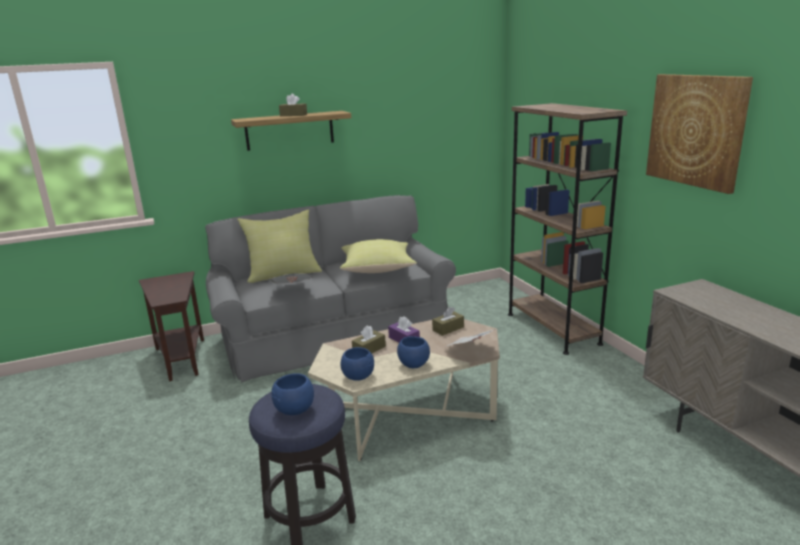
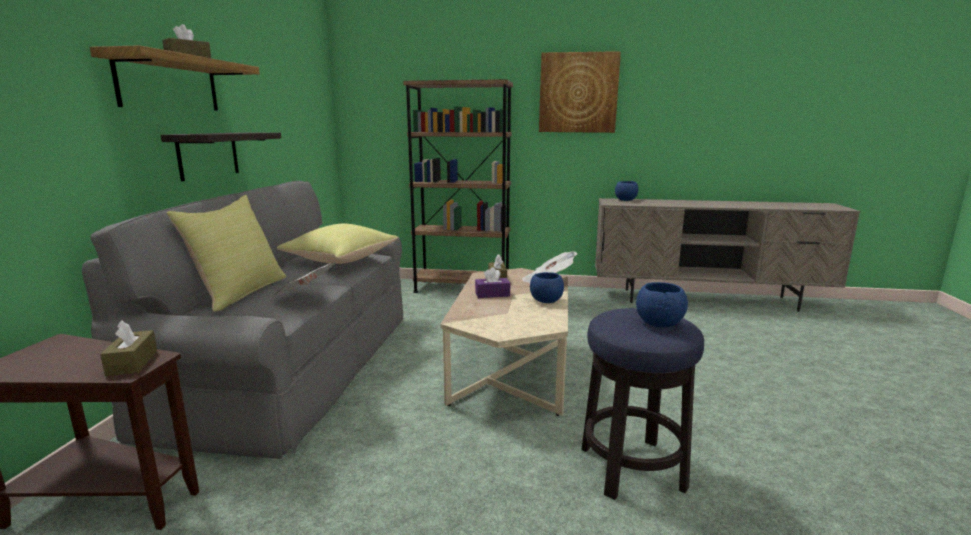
camera: 60 degrees left, 5 degrees down
(321, 174) = (208, 155): none -> shelf
(358, 376) = (540, 323): blue bowl -> blue bowl (625, 200)
(369, 349) = (490, 309): brown tissue box -> brown tissue box (132, 362)

